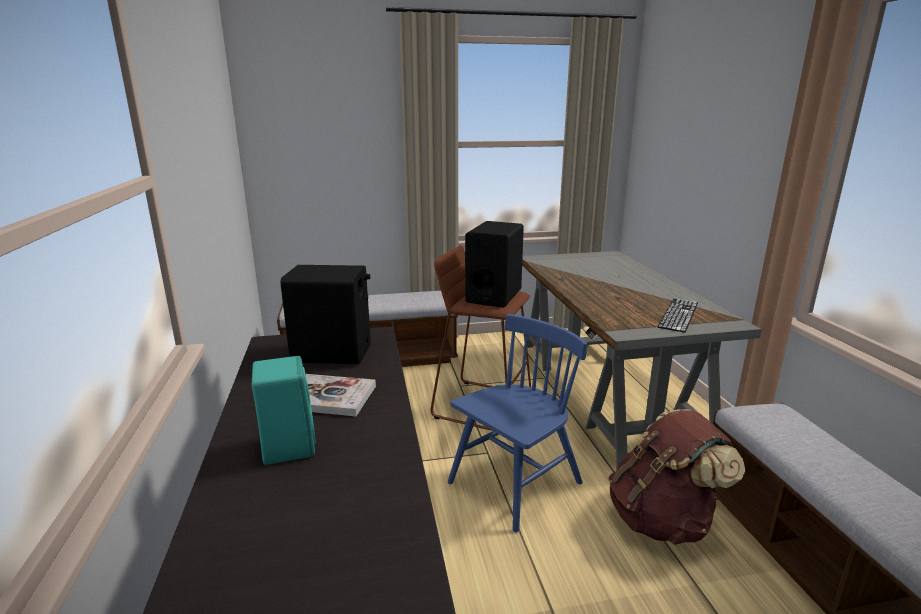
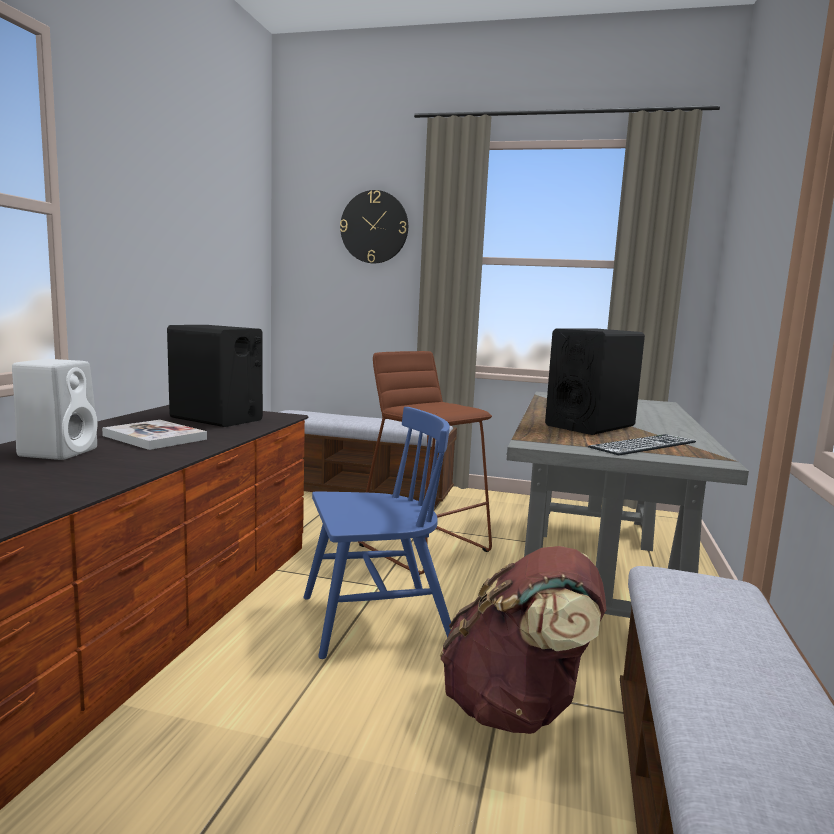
camera: 25 degrees right, 10 degrees down
(288, 445) = (59, 452): turquoise speaker -> white speaker
(349, 117) = (374, 227): none -> wall clock
(494, 296) = (441, 407): black speaker -> black speaker (590, 426)

